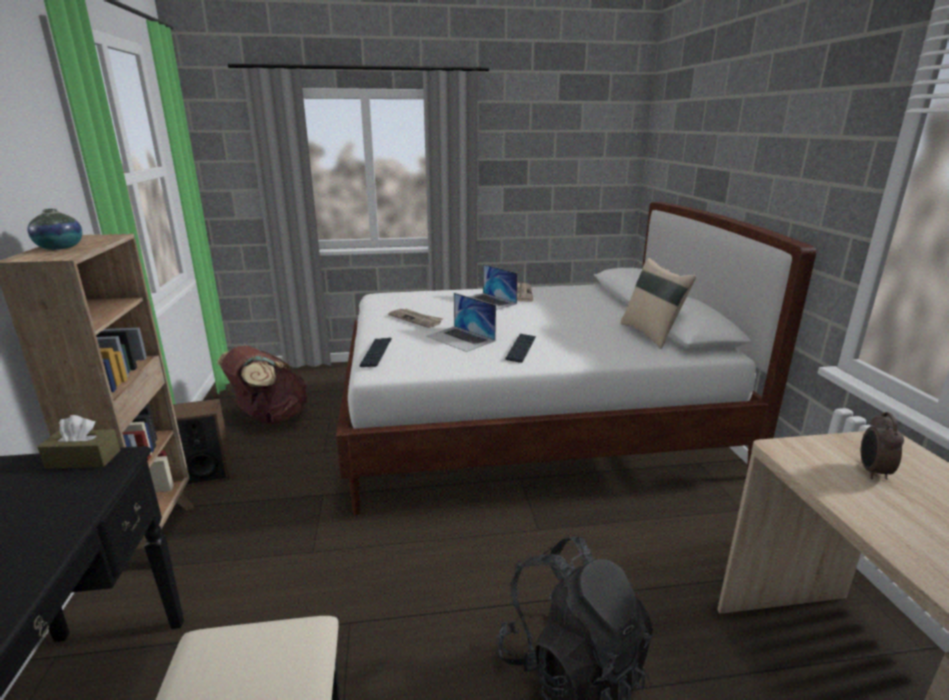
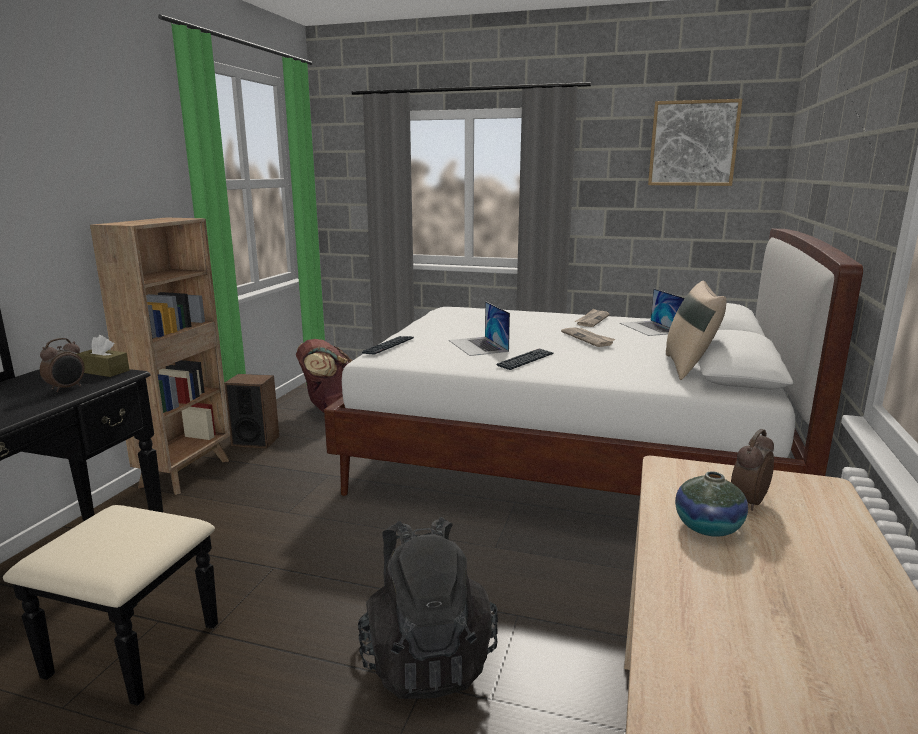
camera: 25 degrees right, 5 degrees down
(60, 248) = (142, 221): vase -> vase (707, 527)
(60, 500) = (67, 388): none -> alarm clock
(416, 319) = (456, 328): newspaper -> newspaper (588, 338)
(487, 301) = (544, 322): laptop -> laptop (650, 328)
(574, 127) = (693, 143): none -> picture

